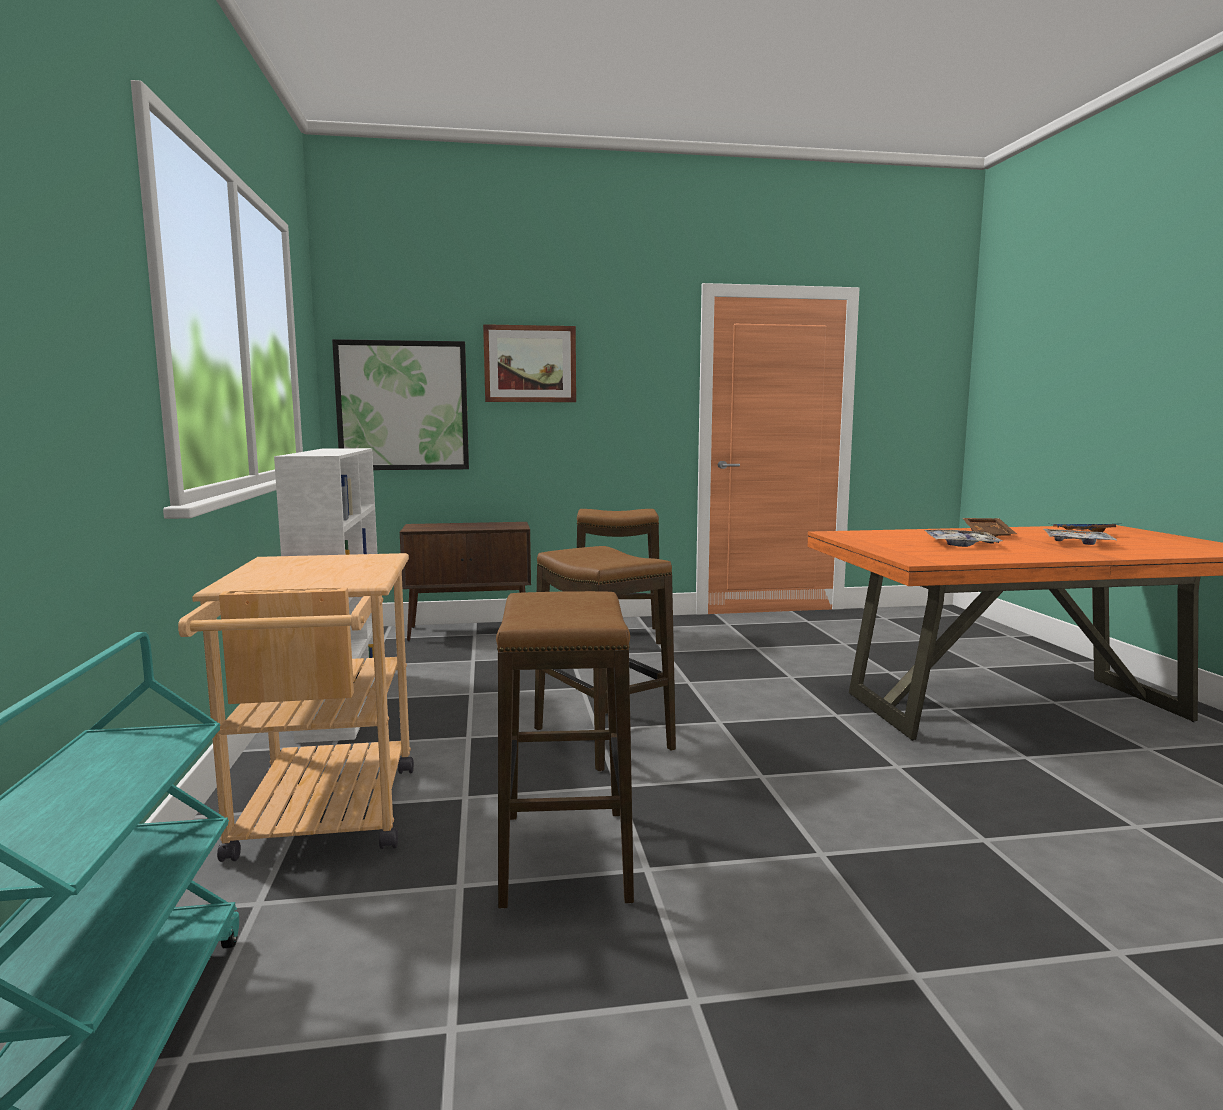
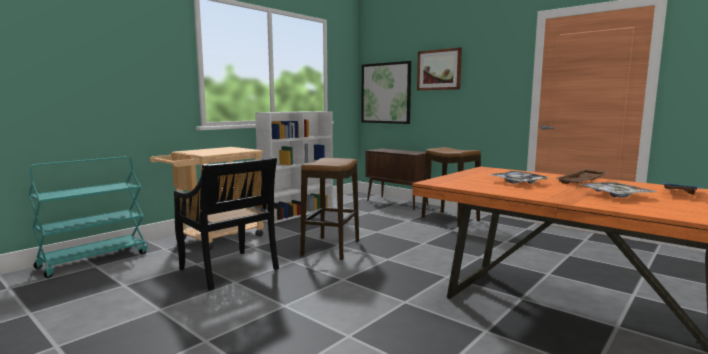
camera: 50 degrees right, 0 degrees up
(566, 857) = (229, 270): stool -> black chair

